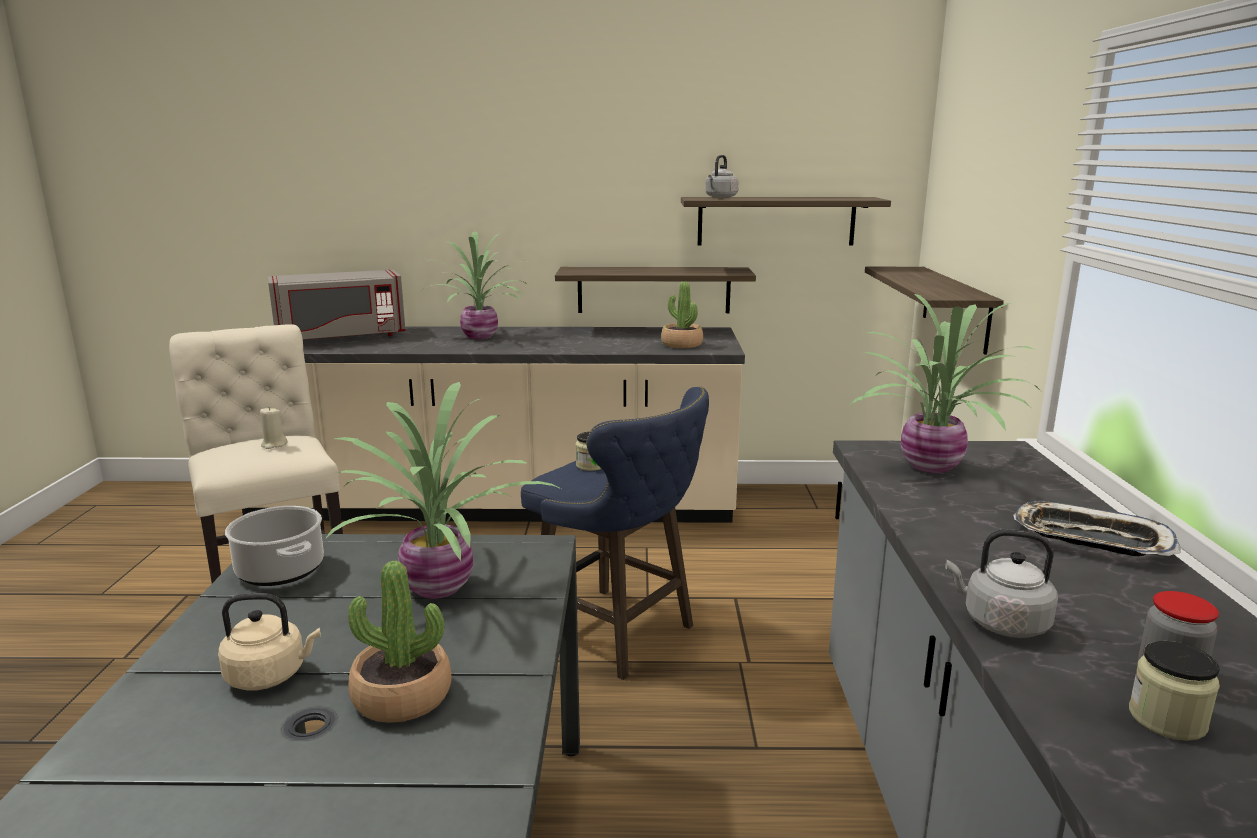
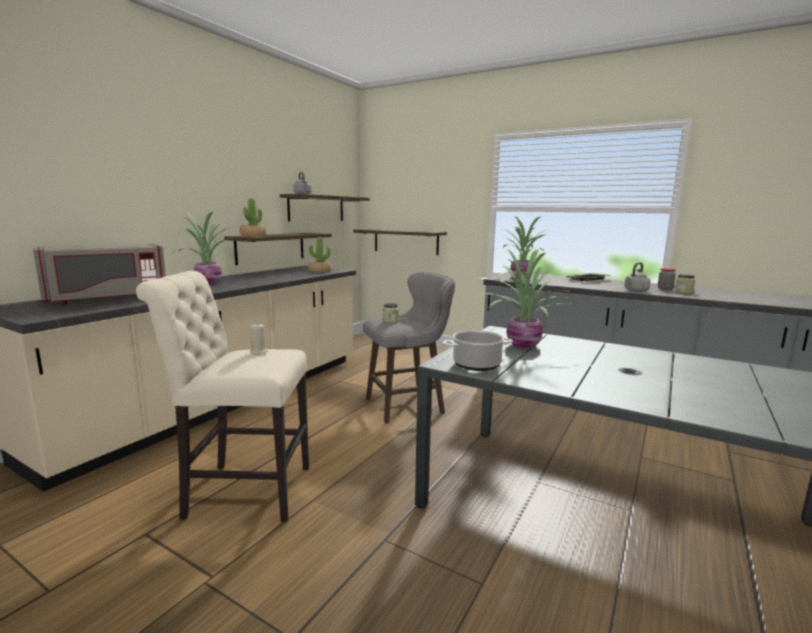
camera: 60 degrees left, 5 degrees down
(270, 675) = (589, 373): beige kettle -> none
(341, 337) = (107, 298): grey microwave -> grey microwave turned 45 degrees clockwise
(402, 696) = (614, 358): potted plant -> potted plant (253, 236)
(619, 634) = (408, 405): blue stool -> grey stool

